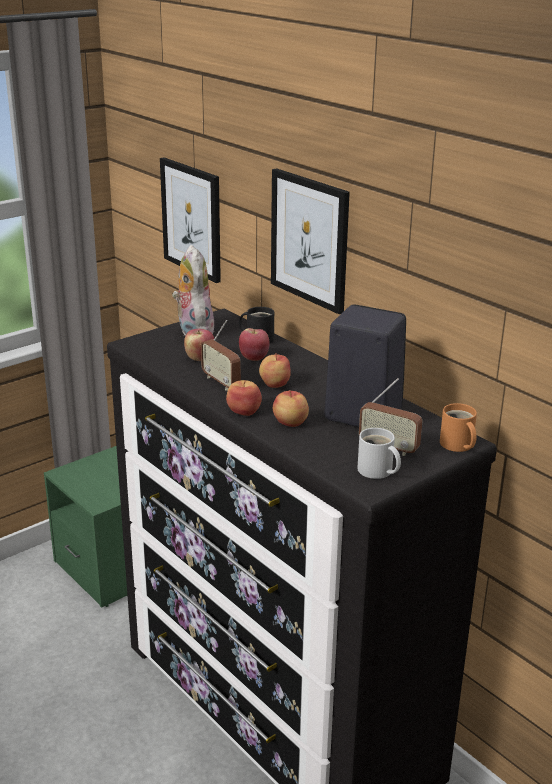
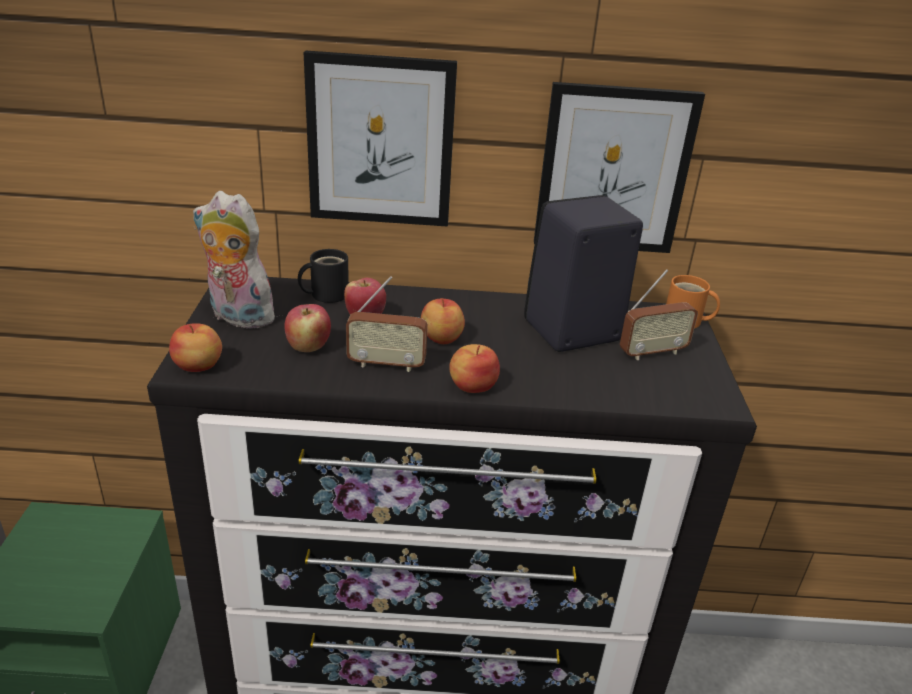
camera: 50 degrees left, 5 degrees up
(192, 219) = (111, 161): picture -> picture (613, 170)
(290, 423) = (537, 374): apple -> apple (198, 366)
(376, 471) = (692, 383): white mug -> none

